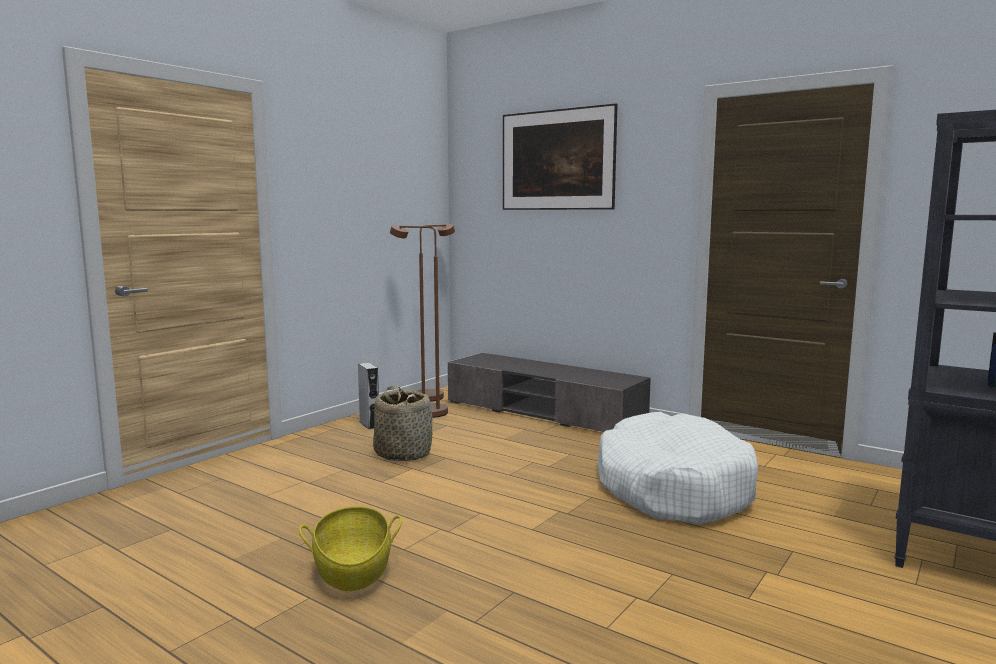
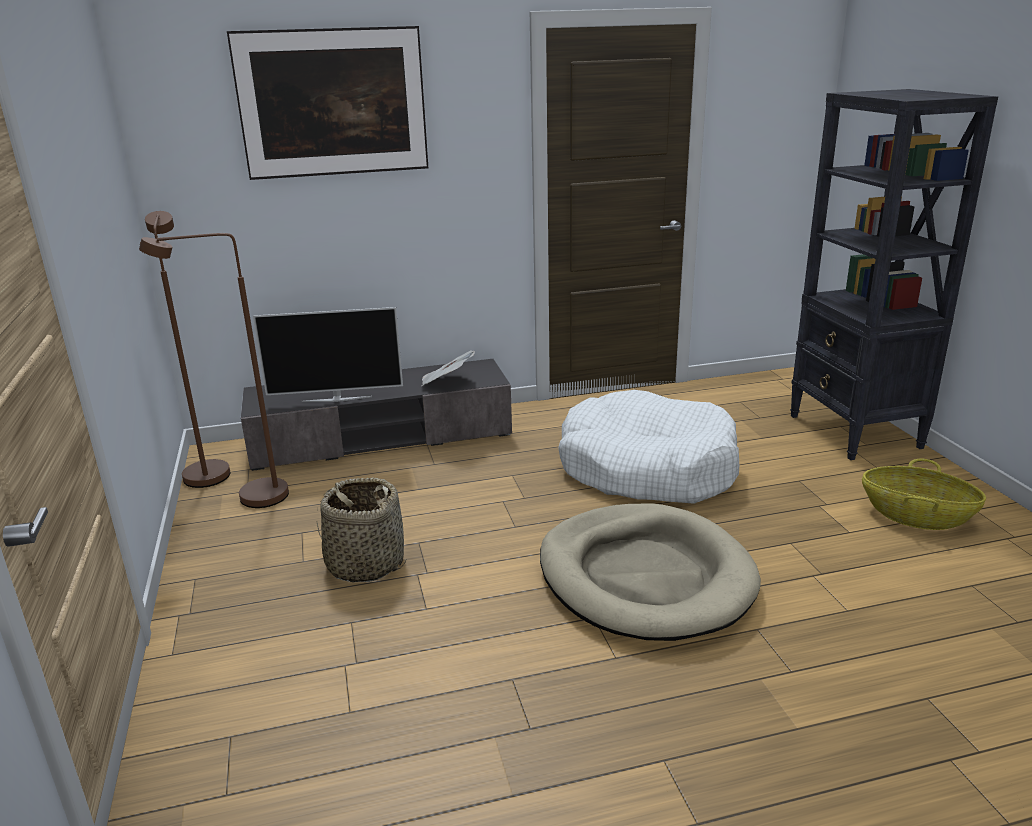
camera: 50 degrees left, 15 degrees up
(353, 570) = (630, 708): basket -> basket (916, 516)
(369, 424) = (228, 550): grey speaker -> none
(509, 367) = (337, 399): none -> television
(517, 530) = (644, 577): none -> beige dog bed
(586, 378) = (447, 382): none -> newspaper

